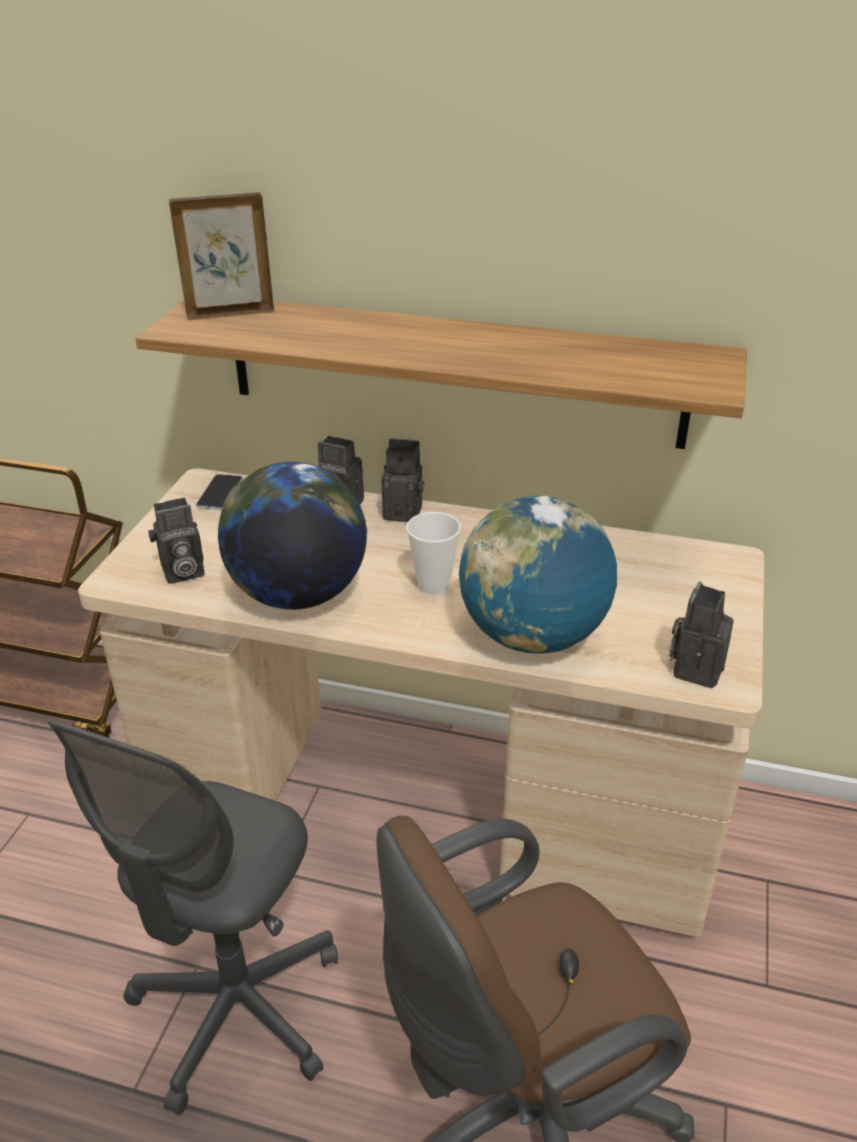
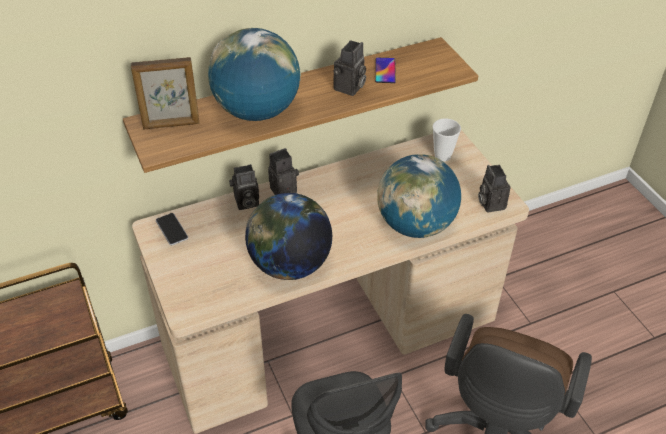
camera: 40 degrees left, 10 degrees up
(181, 572) = (214, 287): camera -> camera (349, 88)
(230, 314) = (171, 125): picture frame -> picture frame turned 135 degrees counterclockwise
(347, 335) = (257, 111): none -> globe
(433, 585) = (345, 223): cup -> cup (442, 156)
(592, 354) = (385, 70): none -> phone

